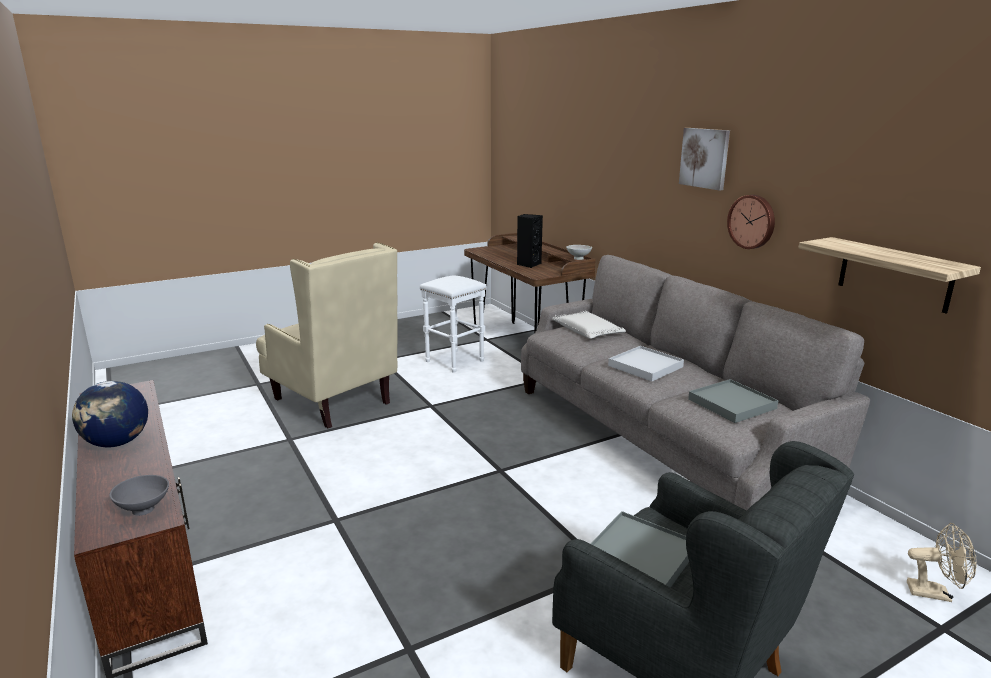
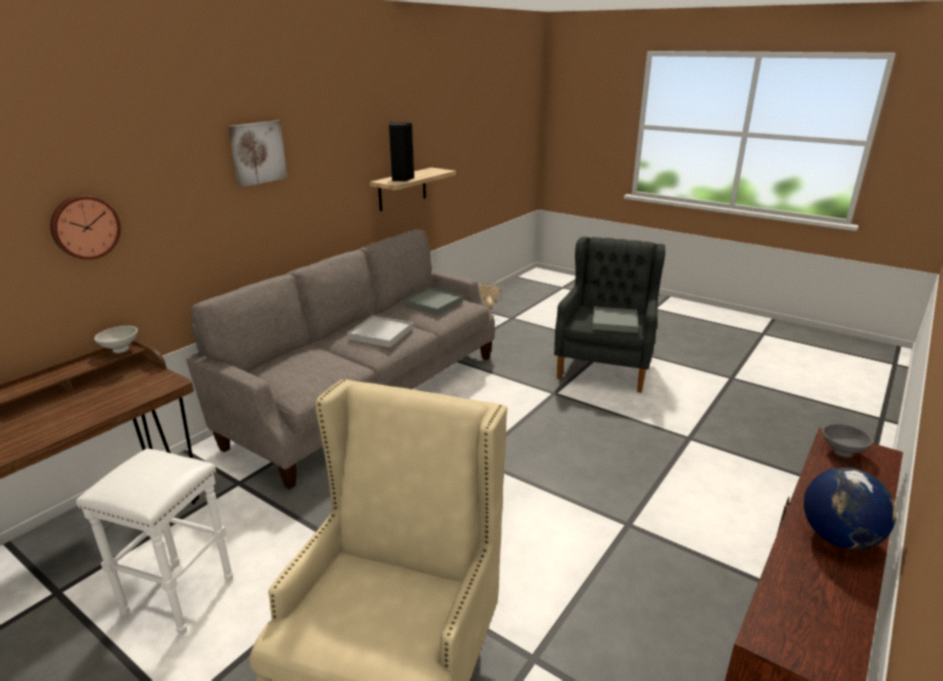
camera: 115 degrees left, 5 degrees up
(528, 264) = (90, 403): black speaker -> black speaker (401, 179)
(587, 330) = (289, 370): white pillow -> none
(752, 221) = (316, 194): wall clock -> wall clock (84, 227)

